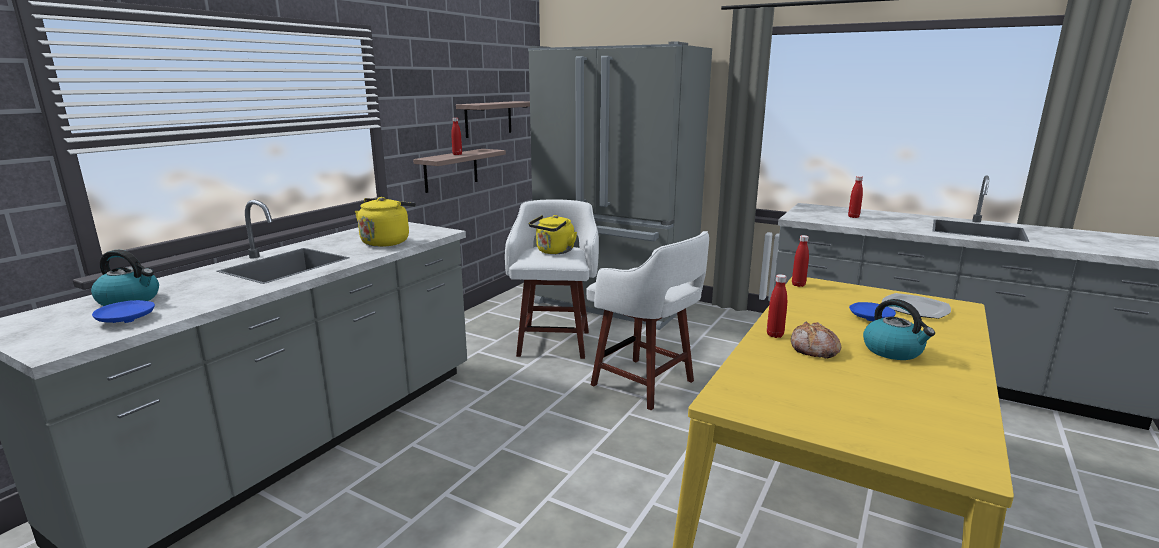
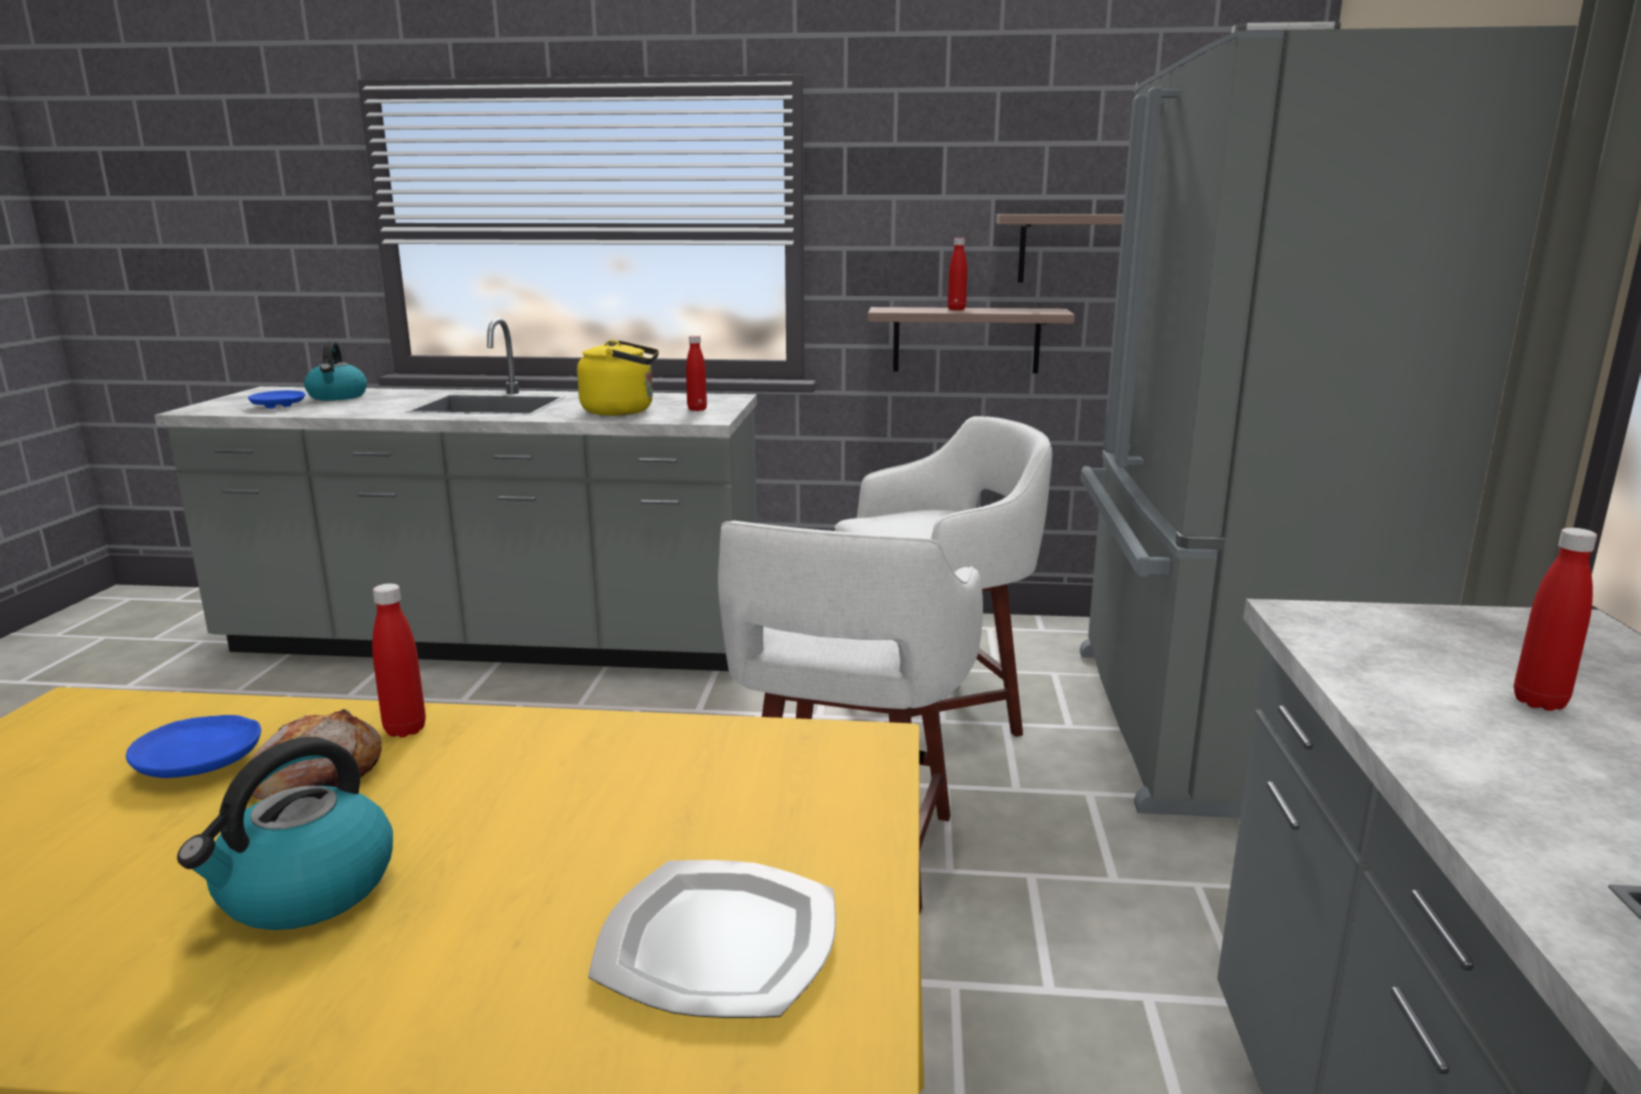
camera: 65 degrees right, 0 degrees up
(554, 252) = (931, 523): yellow kettle -> none
(798, 285) = (821, 735): red bottle -> red bottle (697, 409)
(870, 317) = (580, 853): blue plate -> blue plate (201, 762)

